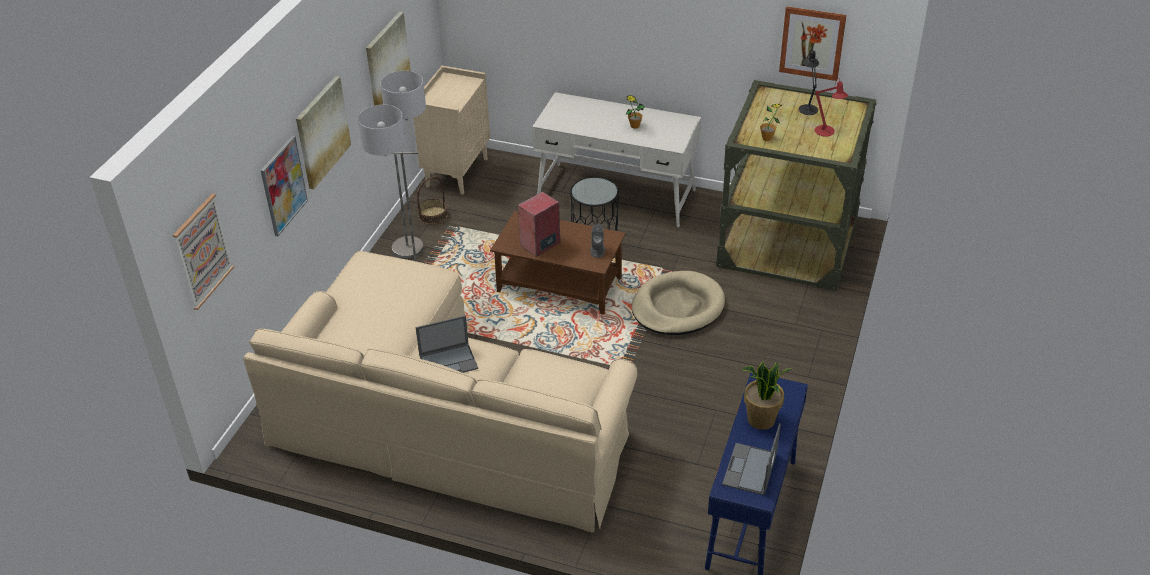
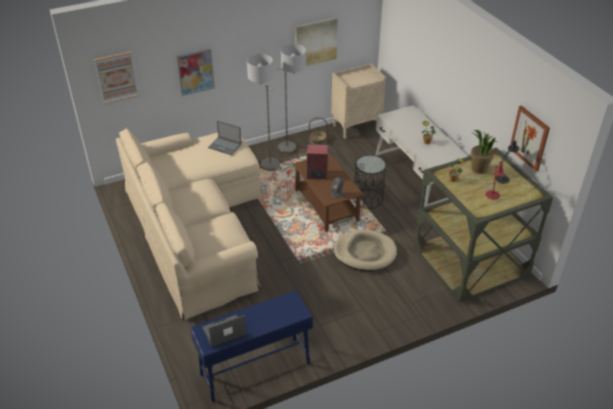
camera: 45 degrees right, 0 degrees up
(322, 132) = (239, 57): picture -> none
(449, 362) = (194, 195): laptop -> laptop (225, 146)
(761, 420) = (264, 314): potted plant -> potted plant (478, 169)

